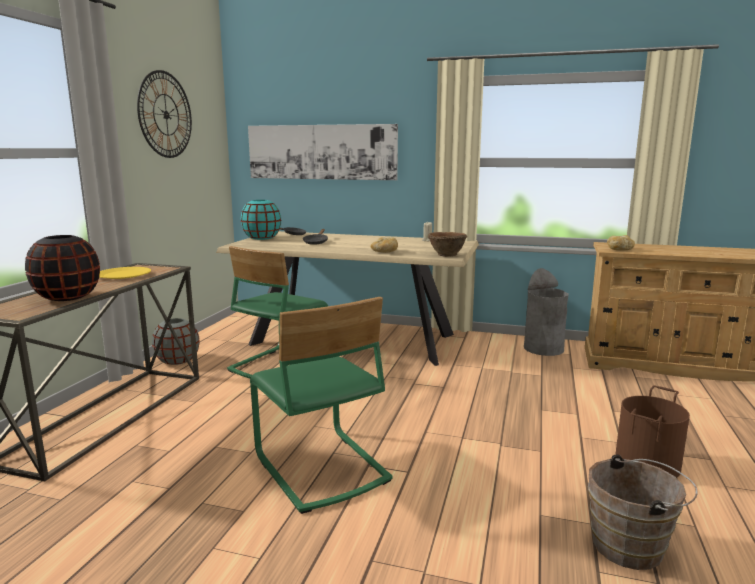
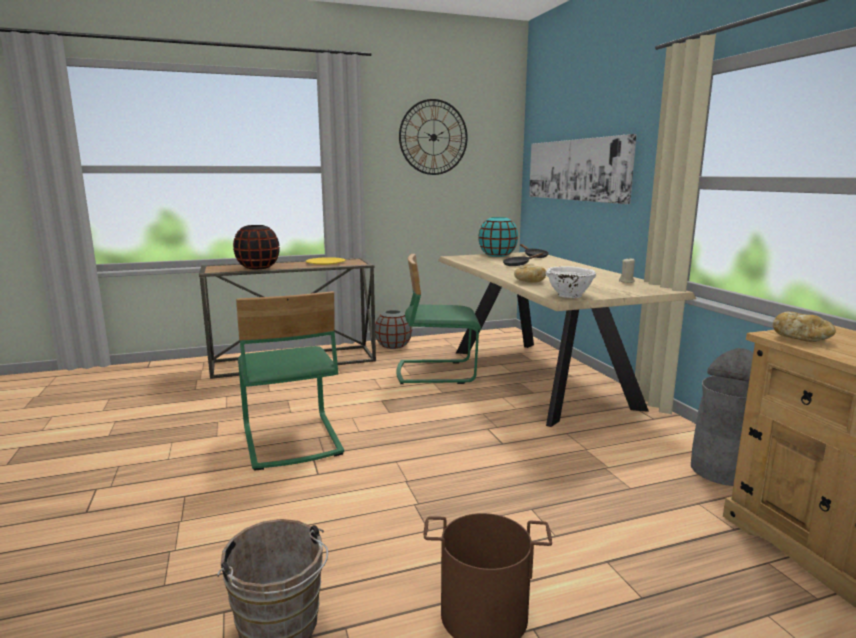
camera: 55 degrees right, 0 degrees up
(320, 468) = (290, 440): green chair -> green chair turned 45 degrees counterclockwise
(446, 255) = (569, 295): brown bowl -> white bowl

